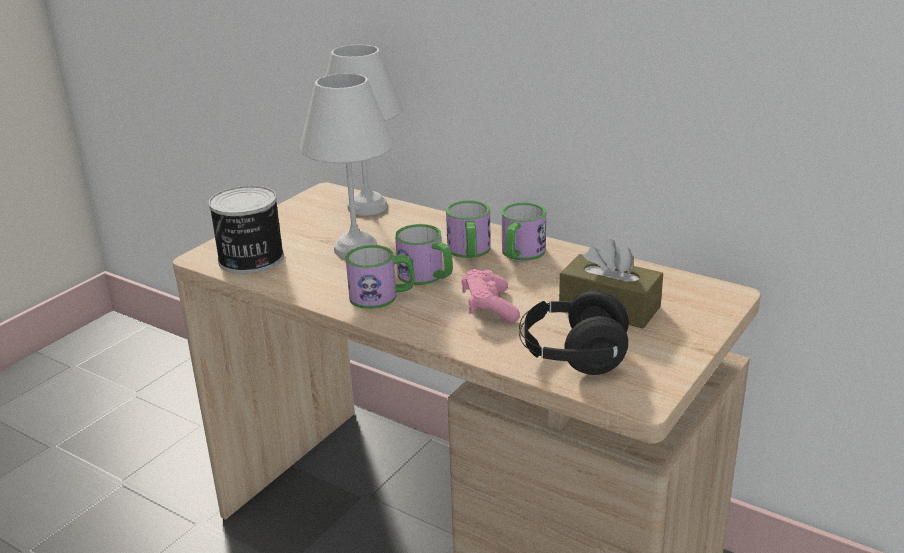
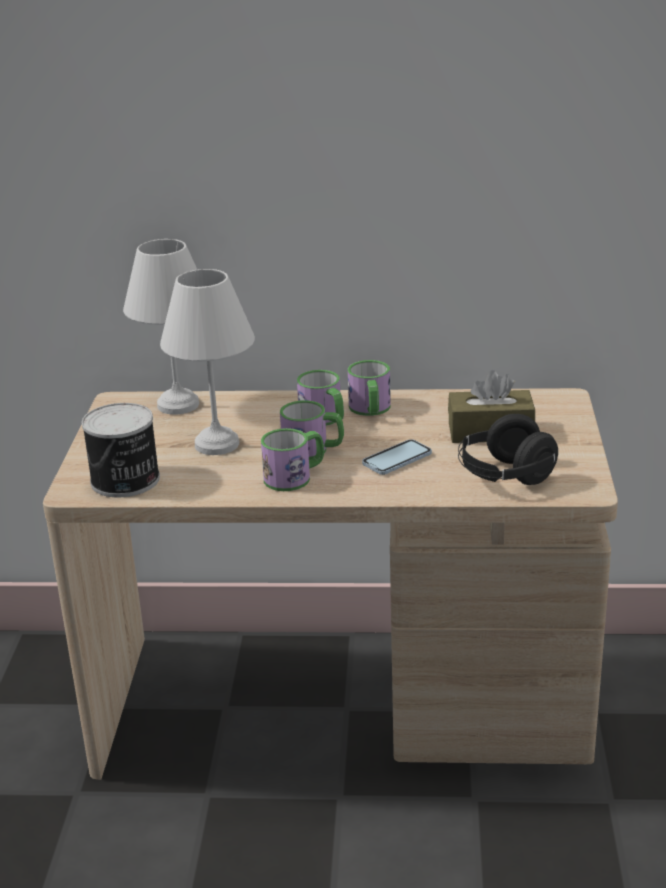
camera: 30 degrees left, 0 degrees up
(489, 308) = (397, 459): pink game controller -> phone

